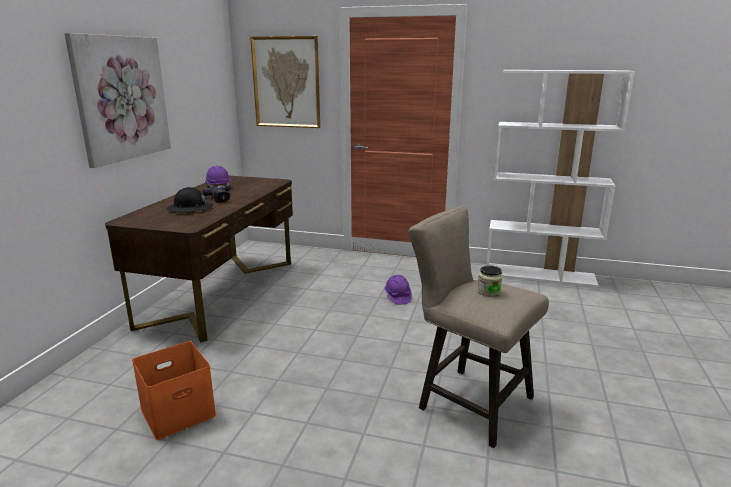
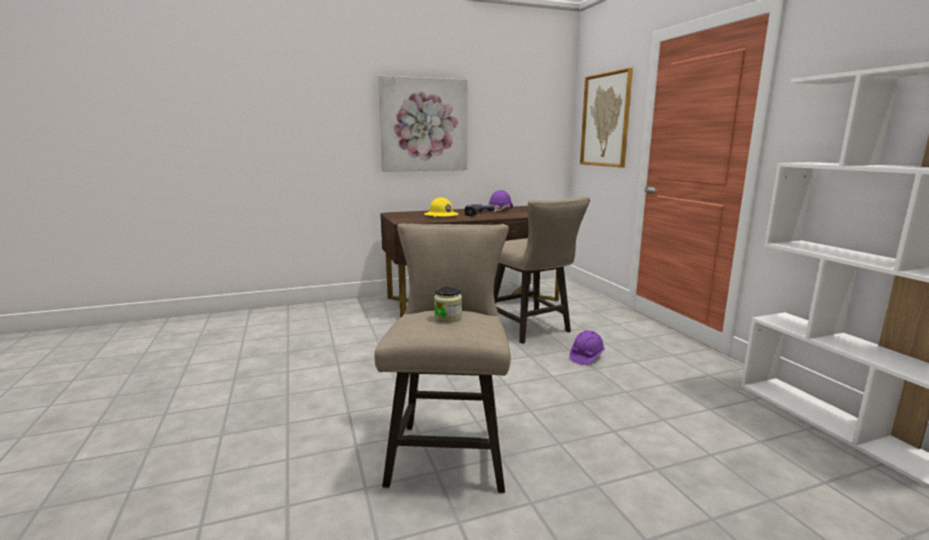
camera: 55 degrees right, 5 degrees down
(179, 411) = (318, 342): orange storage box -> none
(190, 208) = (441, 215): black hard hat -> yellow hard hat
(326, 295) = (532, 329): none -> beige stool

